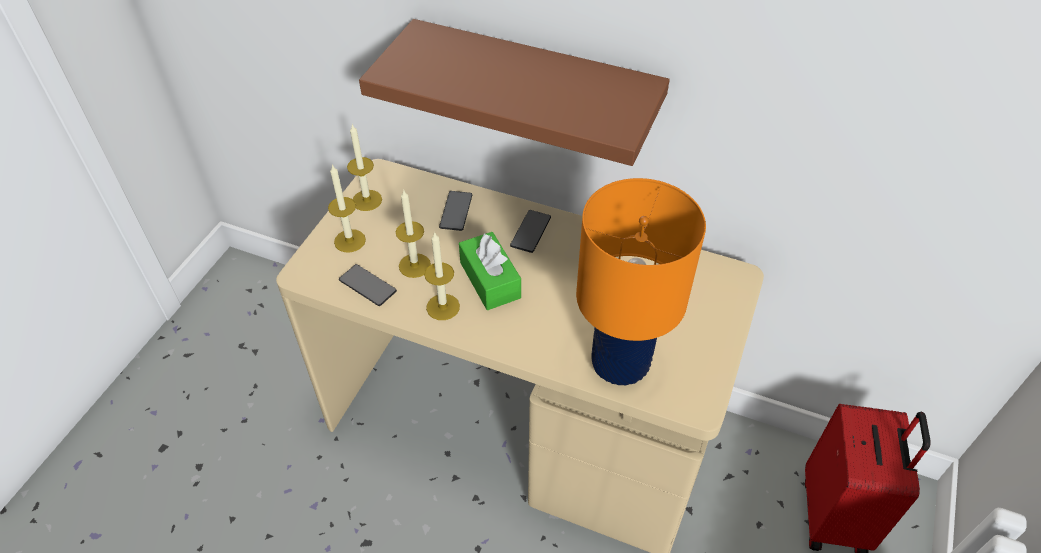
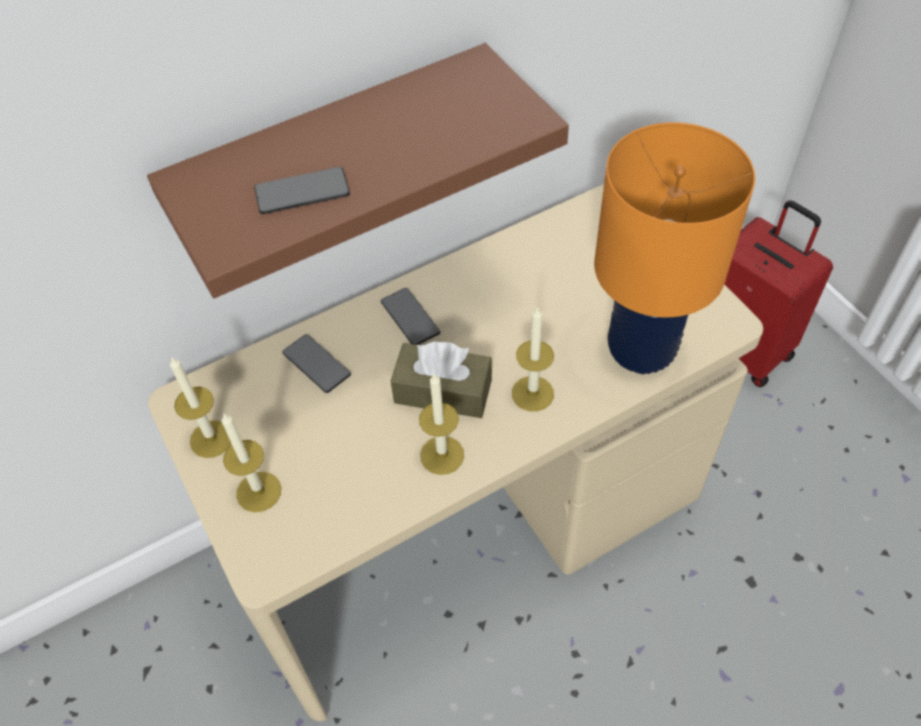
camera: 50 degrees left, 5 degrees up
(367, 286) = (346, 511): phone -> phone (302, 192)
(414, 265) = (358, 448): candle -> candle (532, 393)
(490, 280) = (443, 391): green tissue box -> brown tissue box

